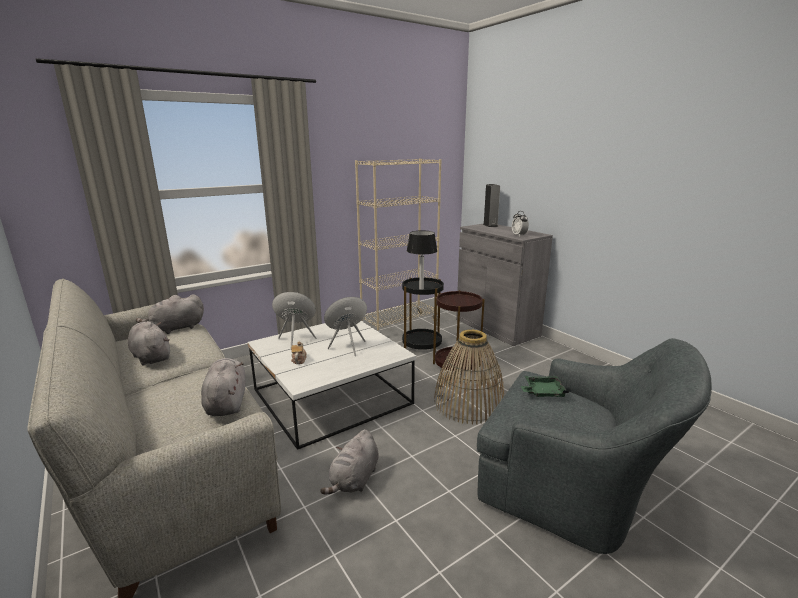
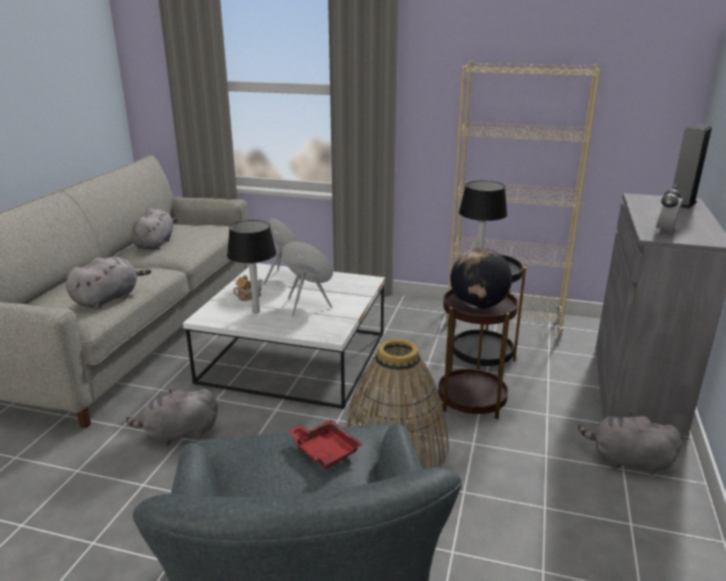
camera: 50 degrees right, 5 degrees up
(176, 328) = (211, 227): grey plush toy -> grey plush toy (627, 461)
(327, 364) = (256, 312): none -> table lamp
(459, 302) = (478, 305): none -> globe
(543, 392) = (325, 451): green tray -> red tray

